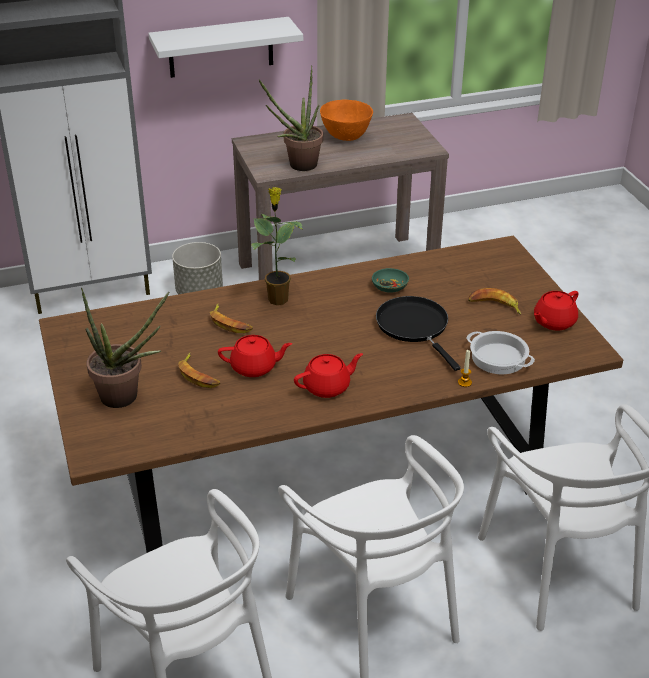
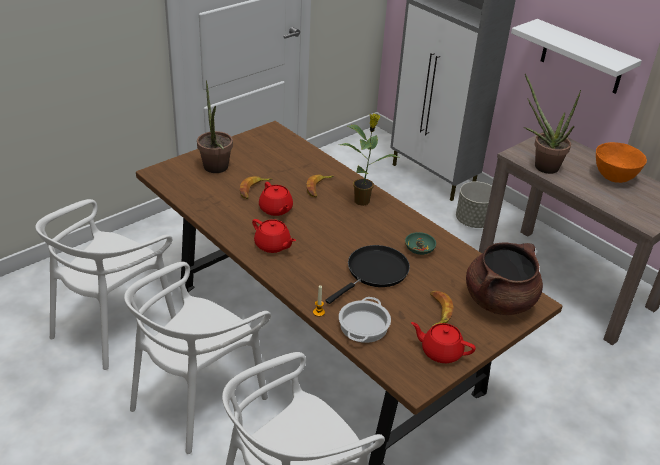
camera: 65 degrees right, 0 degrees up
(494, 266) = (499, 301): none -> brown cooking pot

